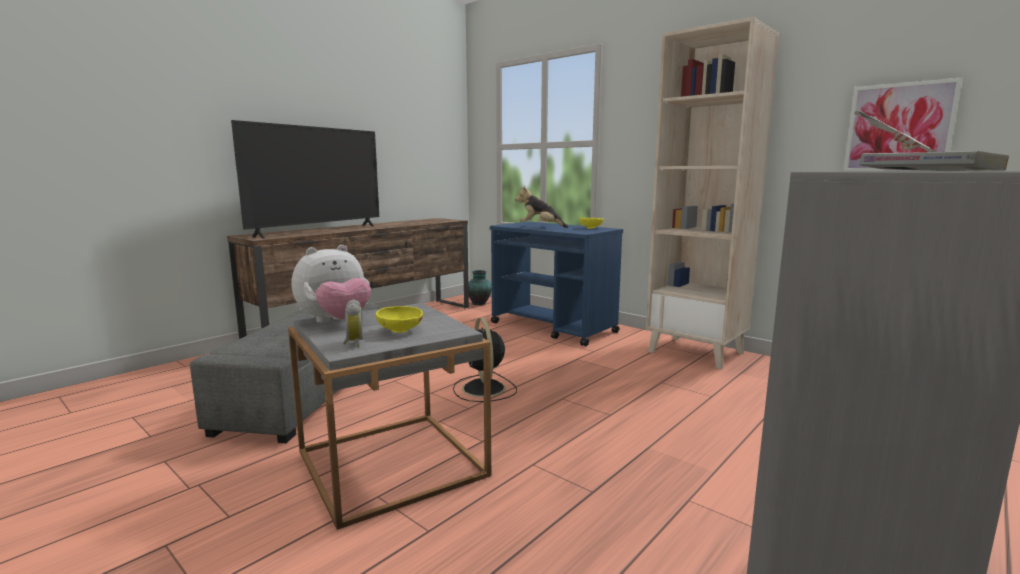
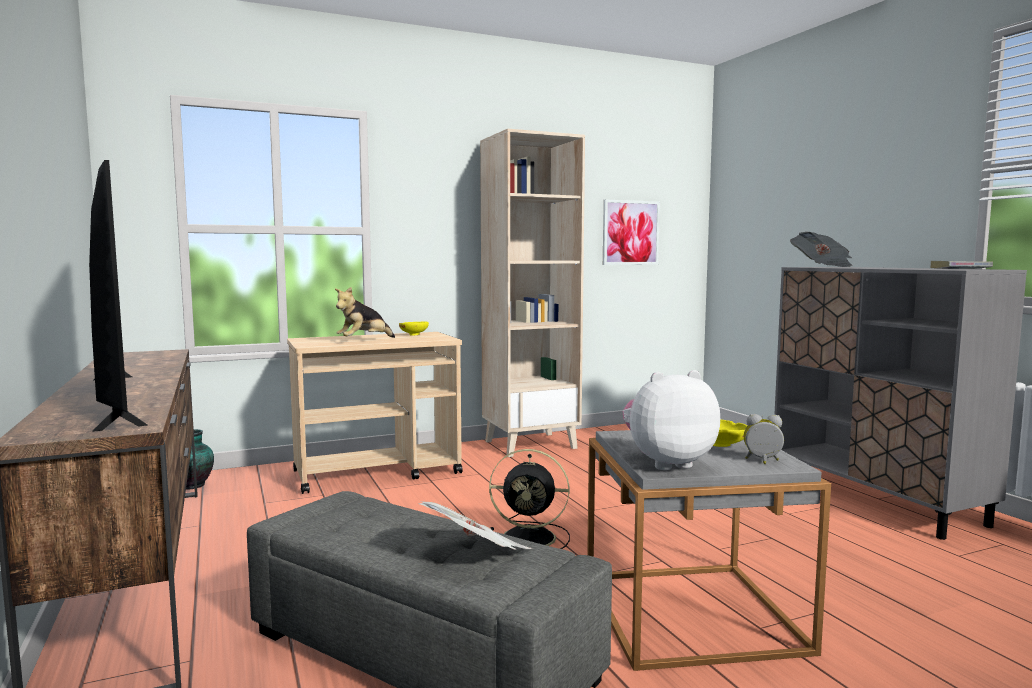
camera: 65 degrees left, 5 degrees down
(279, 338) = (476, 554): none -> newspaper
(335, 322) = (667, 463): plush toy -> plush toy turned 90 degrees counterclockwise
(553, 328) = (378, 472): blue cart -> beige cart

